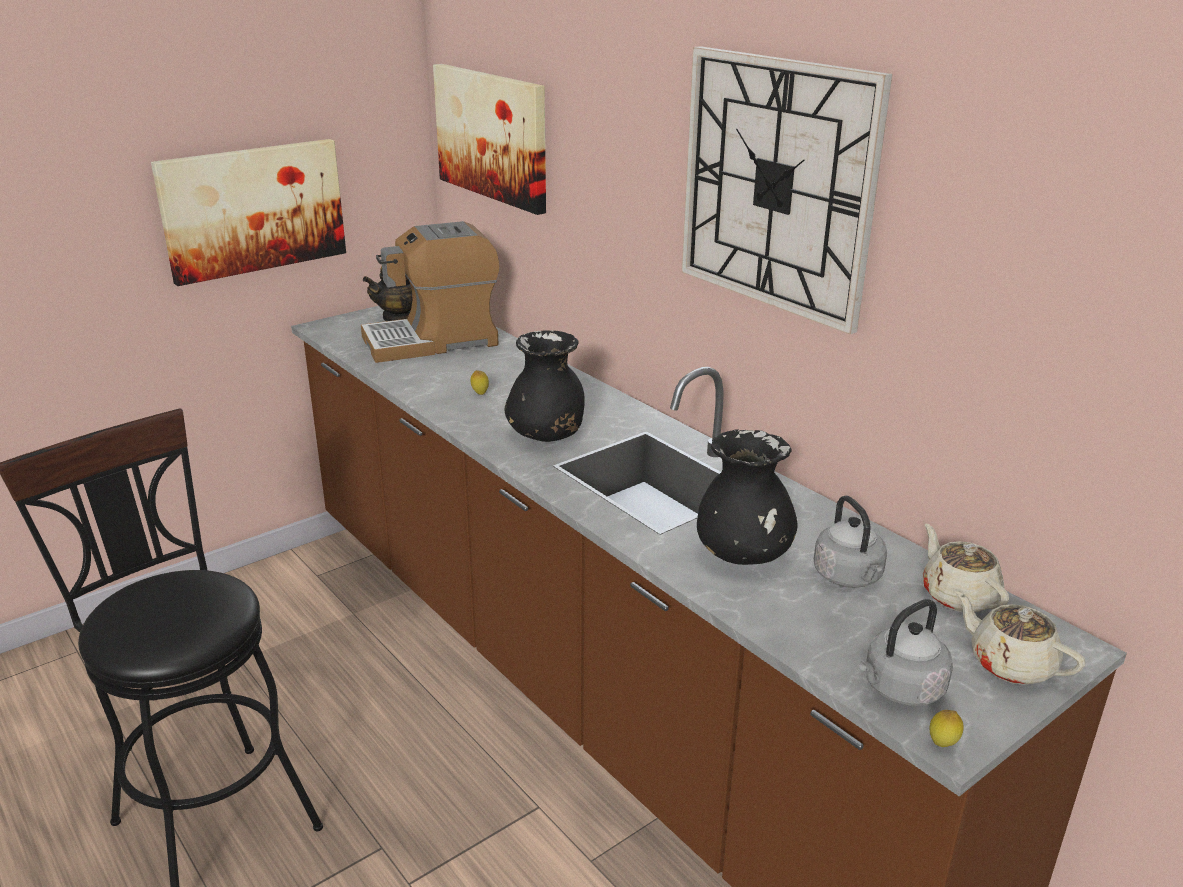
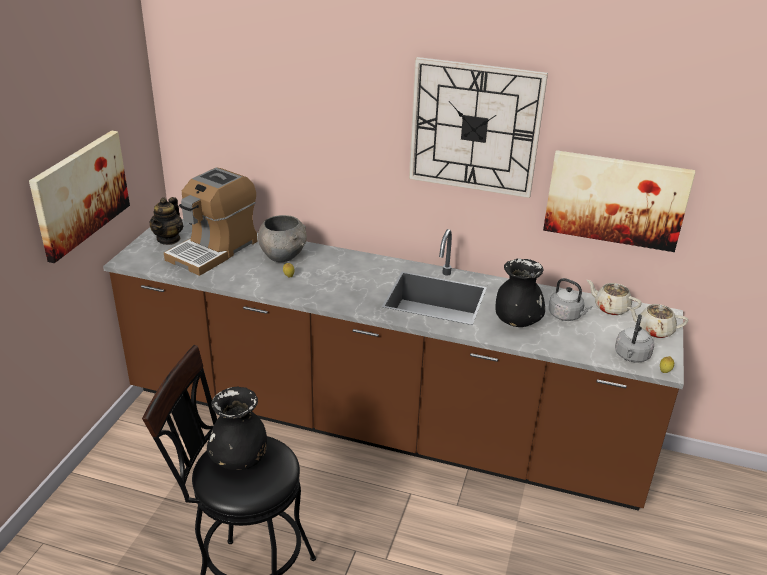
camera: 35 degrees left, 5 degrees up
(492, 135) = (226, 108): picture -> picture (615, 199)
(507, 369) = (283, 256): none -> grey bowl
(546, 436) = (357, 291): black vase -> black vase (239, 459)

